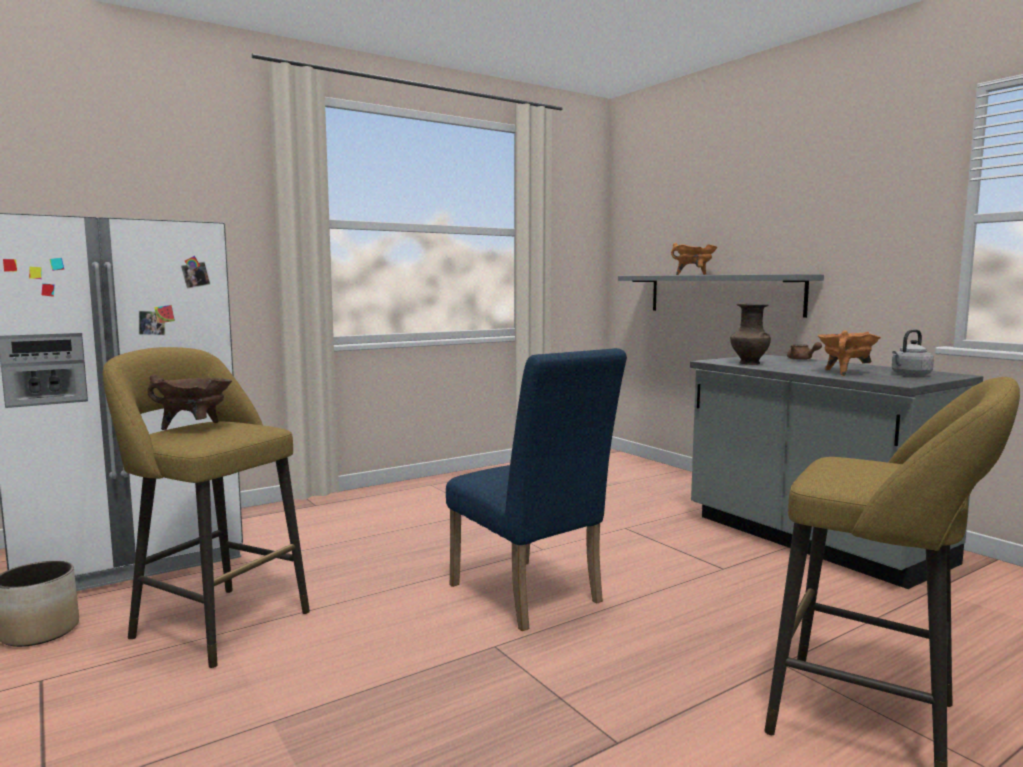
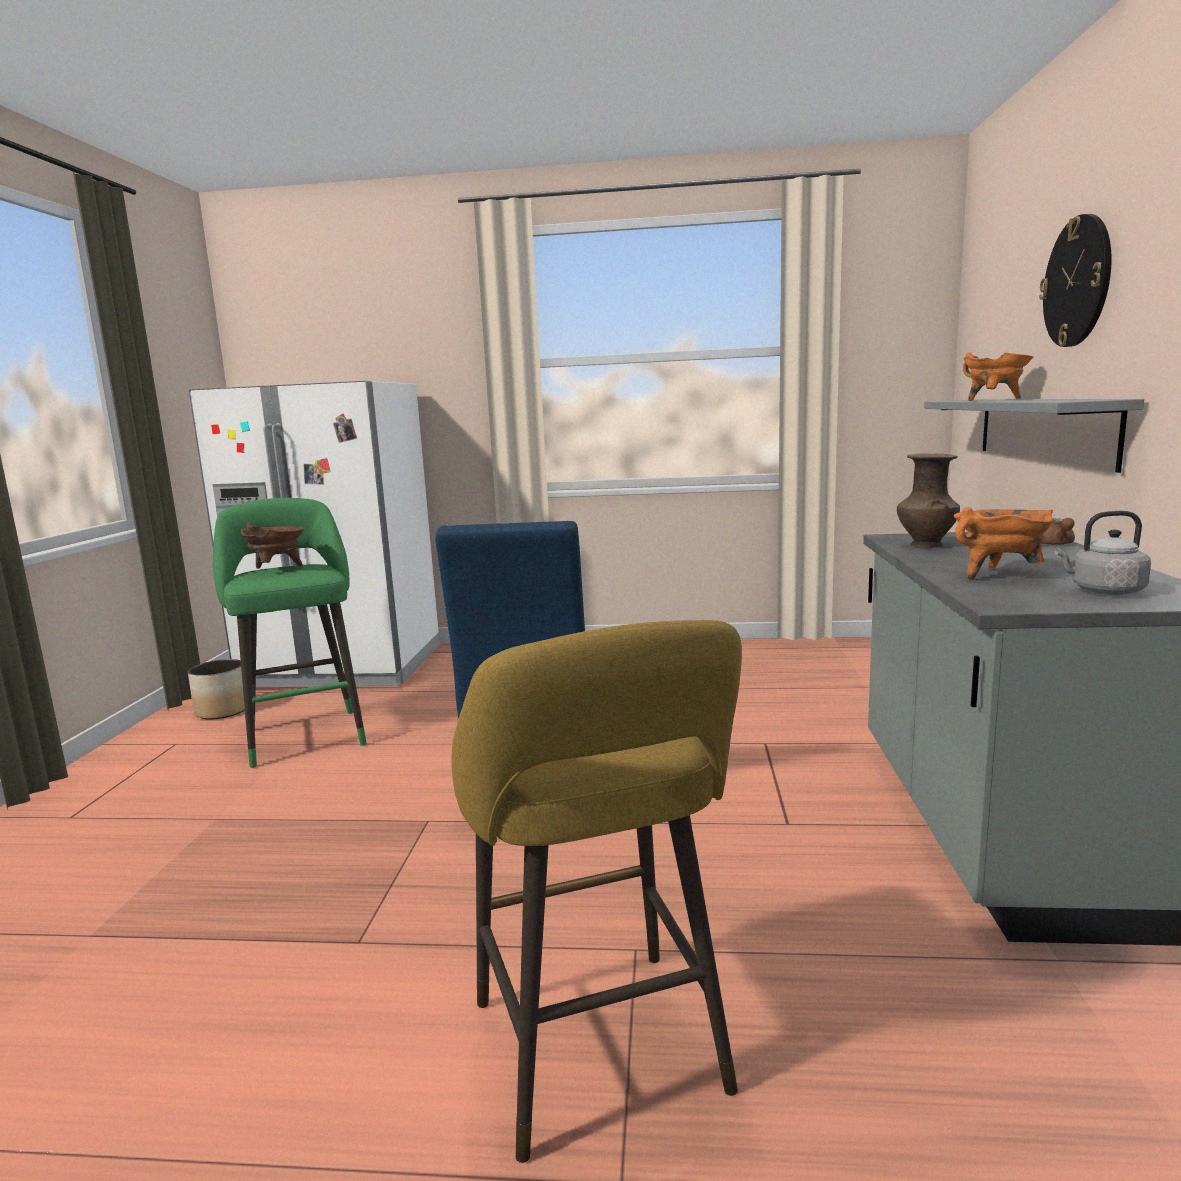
camera: 40 degrees right, 5 degrees up
(215, 622) = (305, 734): yellow stool -> green stool
(750, 204) = (1077, 282): none -> wall clock

